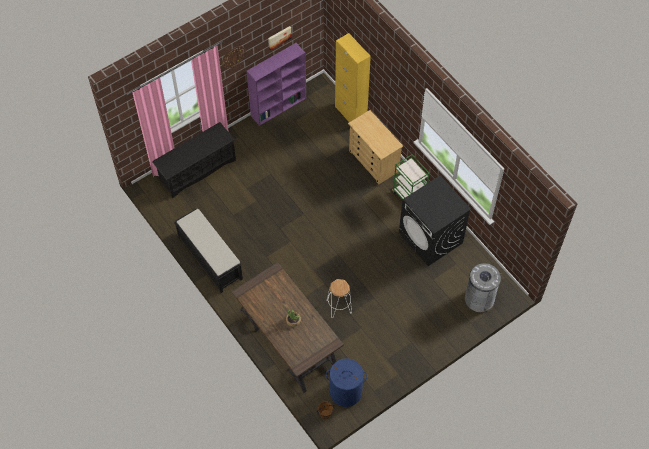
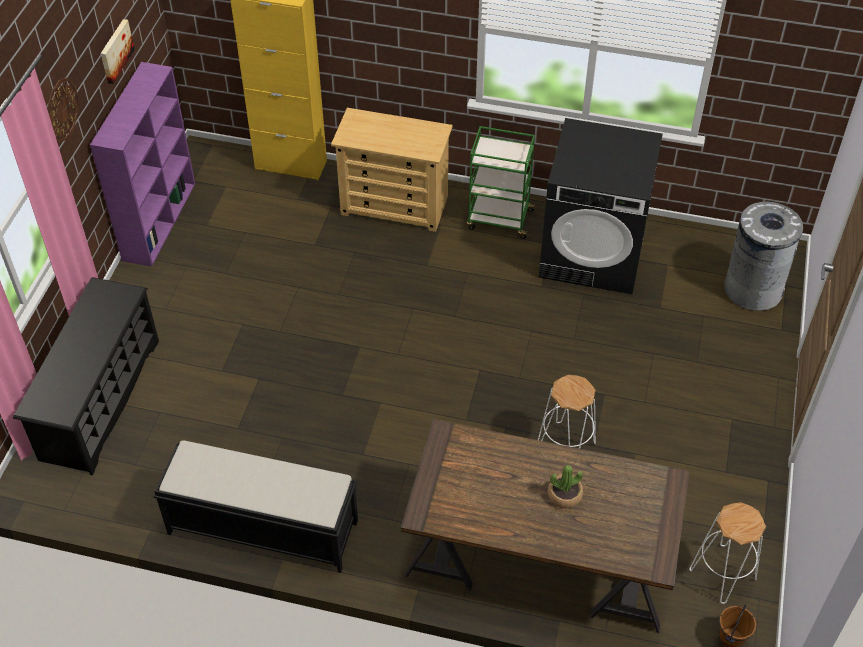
camera: 40 degrees left, 10 degrees down
(345, 392) = (722, 574): blue laundry basket -> white stool

